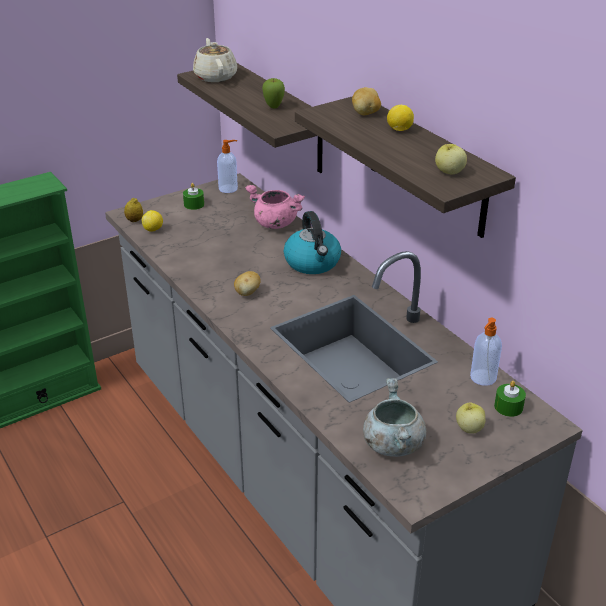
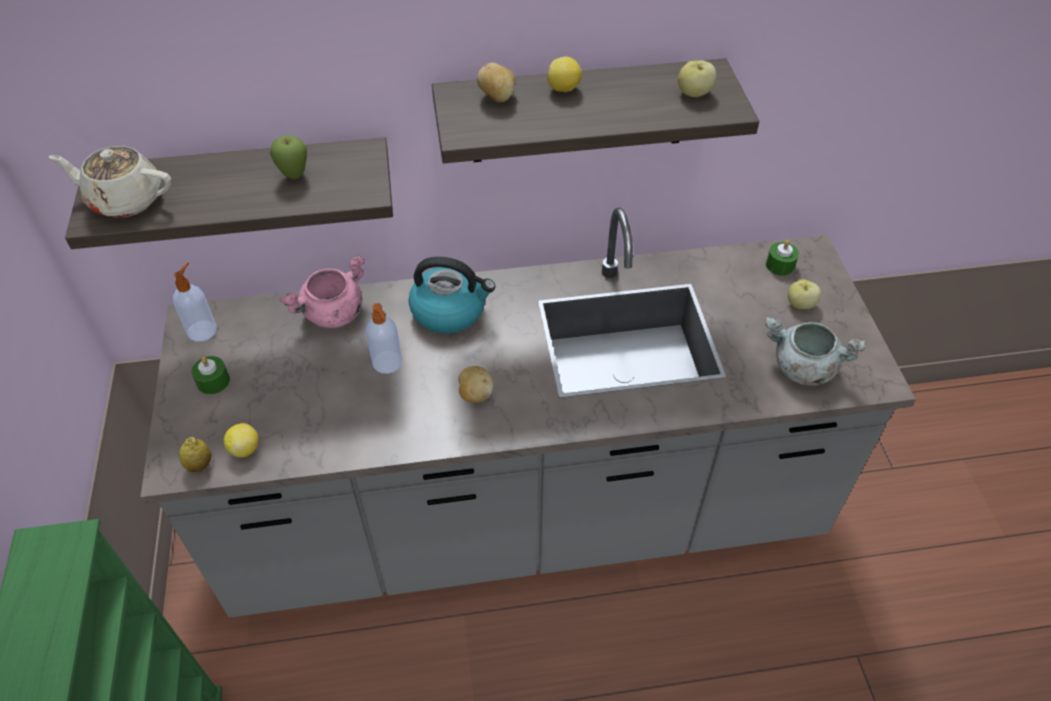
camera: 65 degrees left, 15 degrees up
(482, 378) = (731, 264): soap dispenser -> soap dispenser (387, 363)

